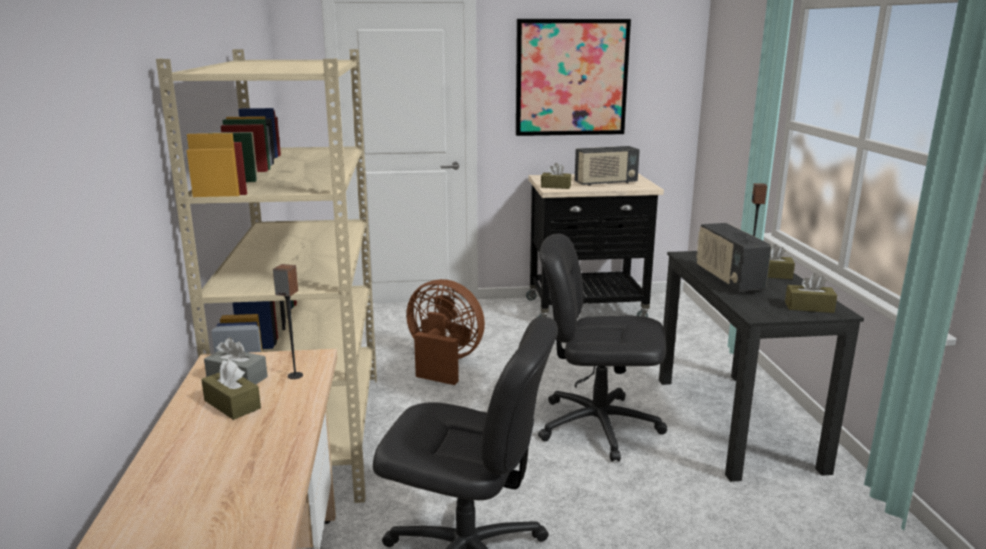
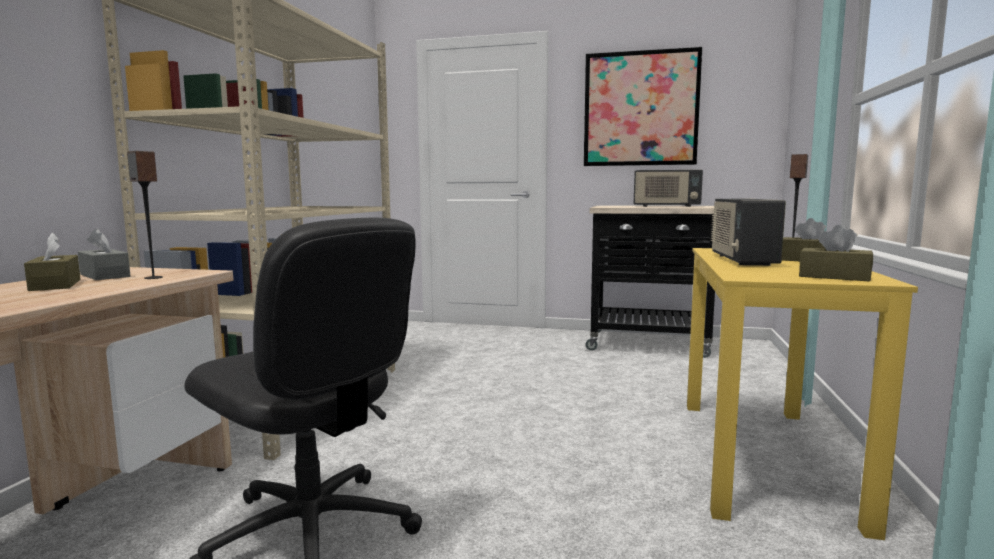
camera: 20 degrees right, 10 degrees down
(443, 363) = (467, 366): brown fan -> none
(555, 186) = (609, 206): brown tissue box -> none
(598, 425) = (580, 435): black office chair -> none
(736, 422) = (762, 457): black desk -> yellow desk

